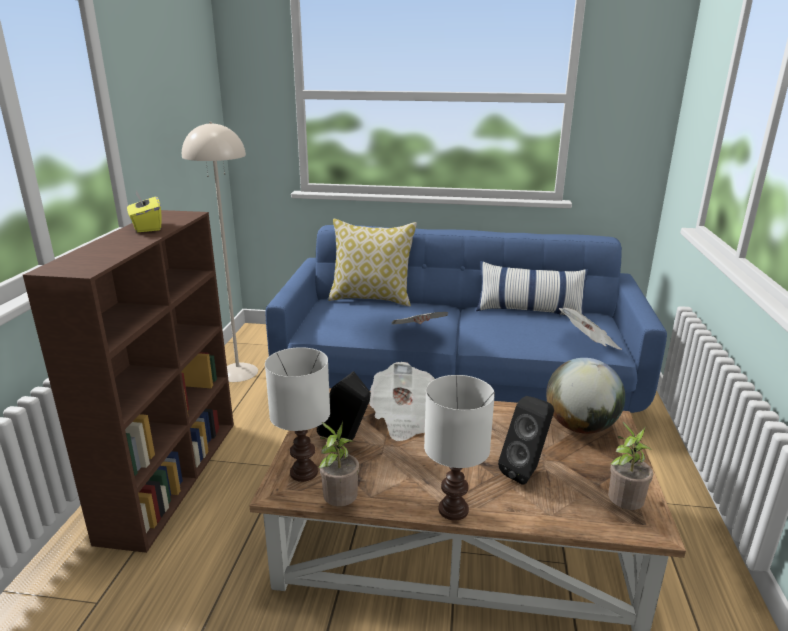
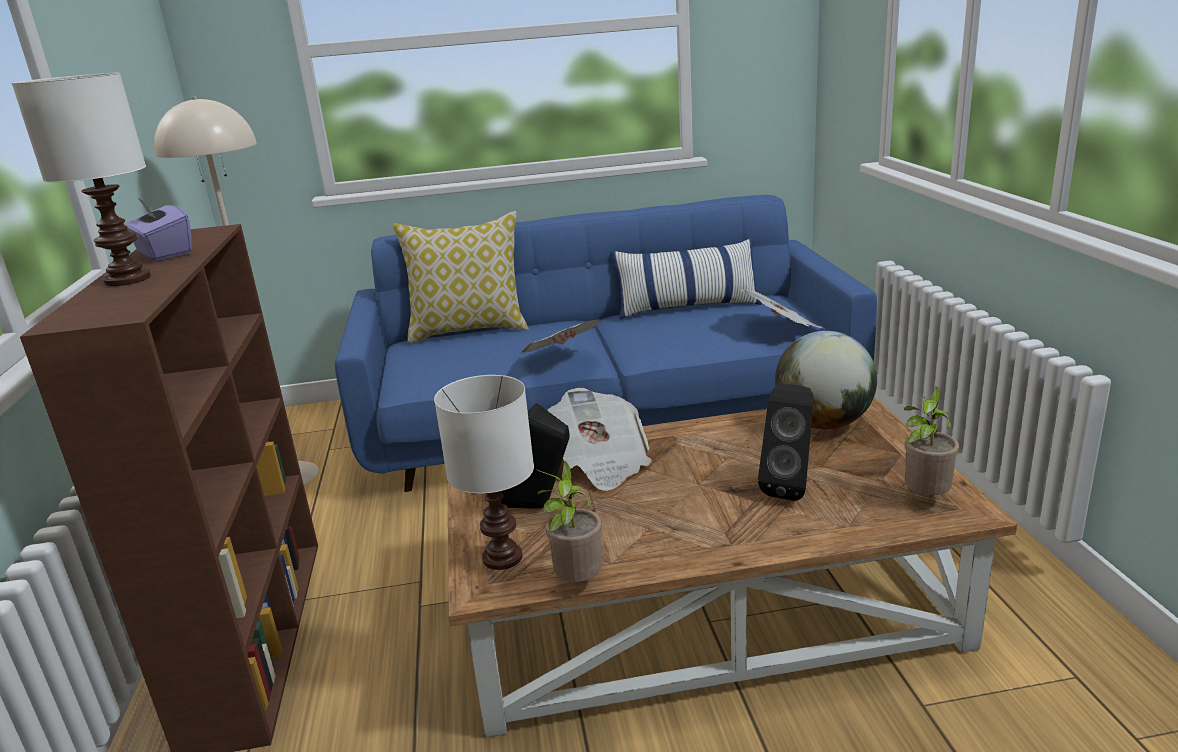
camera: 15 degrees left, 0 degrees up
(147, 227) = (163, 253): yellow tissue box -> purple tissue box
(453, 509) = (727, 549): white table lamp -> white table lamp (129, 279)

